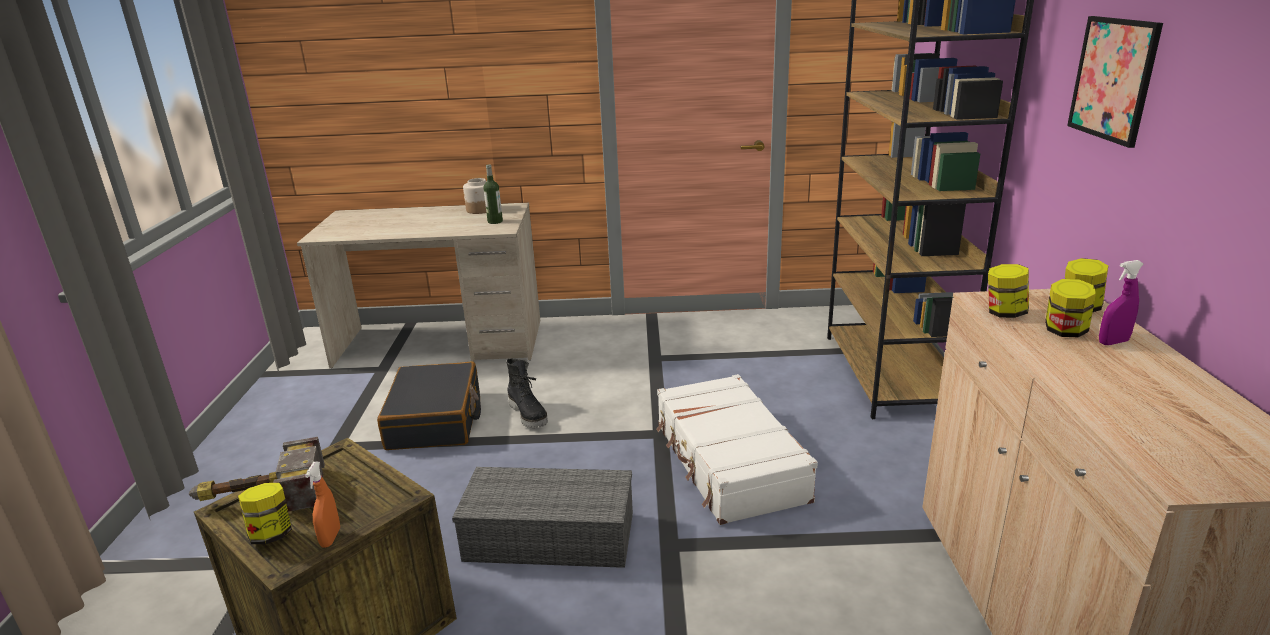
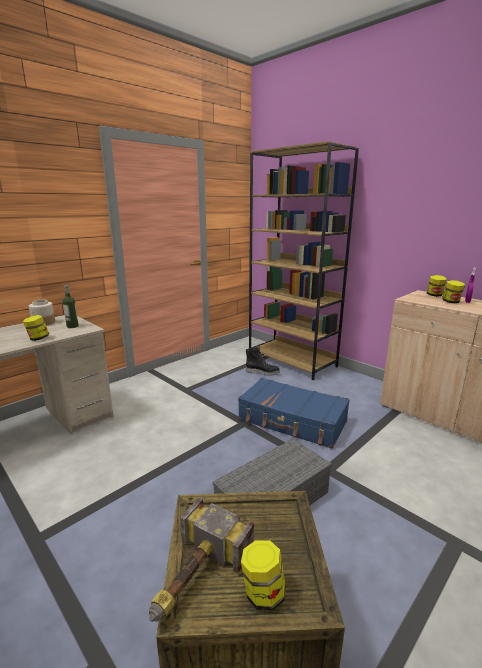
camera: 45 degrees left, 5 degrees down
(330, 538) = (306, 560): orange spray bottle -> none
(435, 420) = (97, 479): black suitcase -> none
(529, 414) = (159, 446): black boot -> black boot (262, 372)
(728, 462) = (292, 421): white suitcase -> blue suitcase
(1004, 313) = (424, 301): jar -> jar (38, 338)
(1113, 79) = (415, 206): picture -> none

